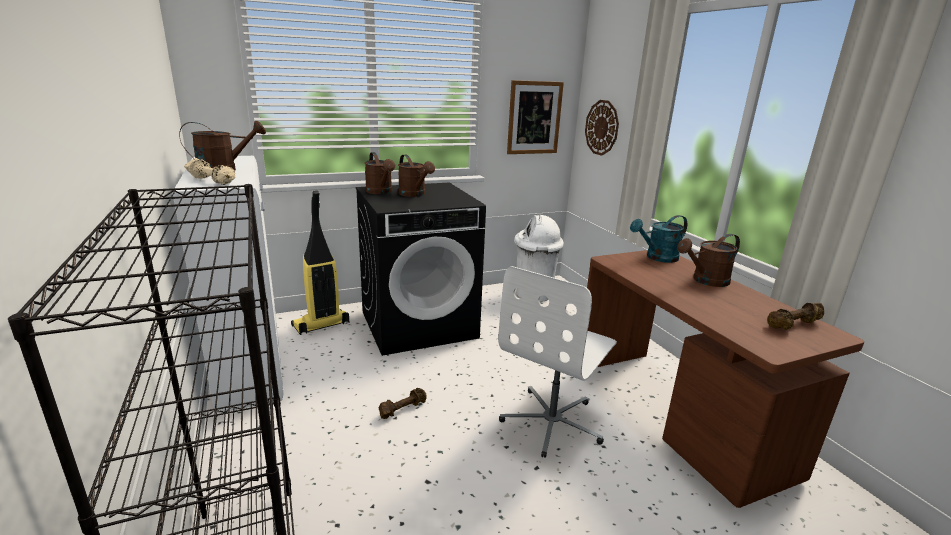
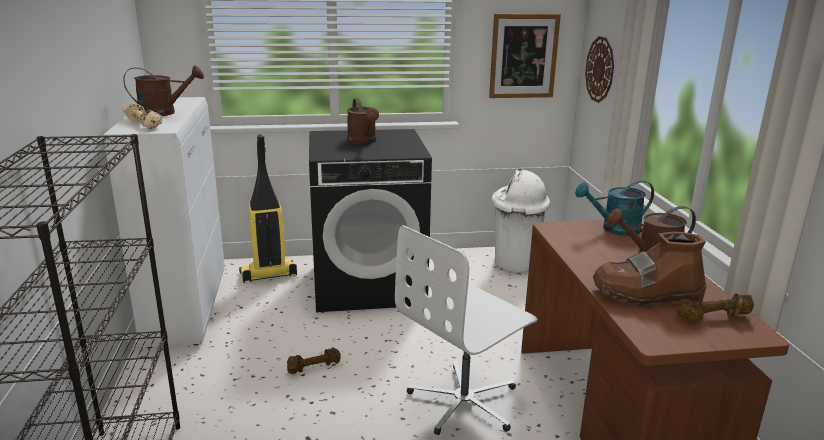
camera: 15 degrees right, 0 degrees up
(381, 192) = (330, 138): brown watering can -> none
(728, 311) = (646, 295): none -> brown boot

